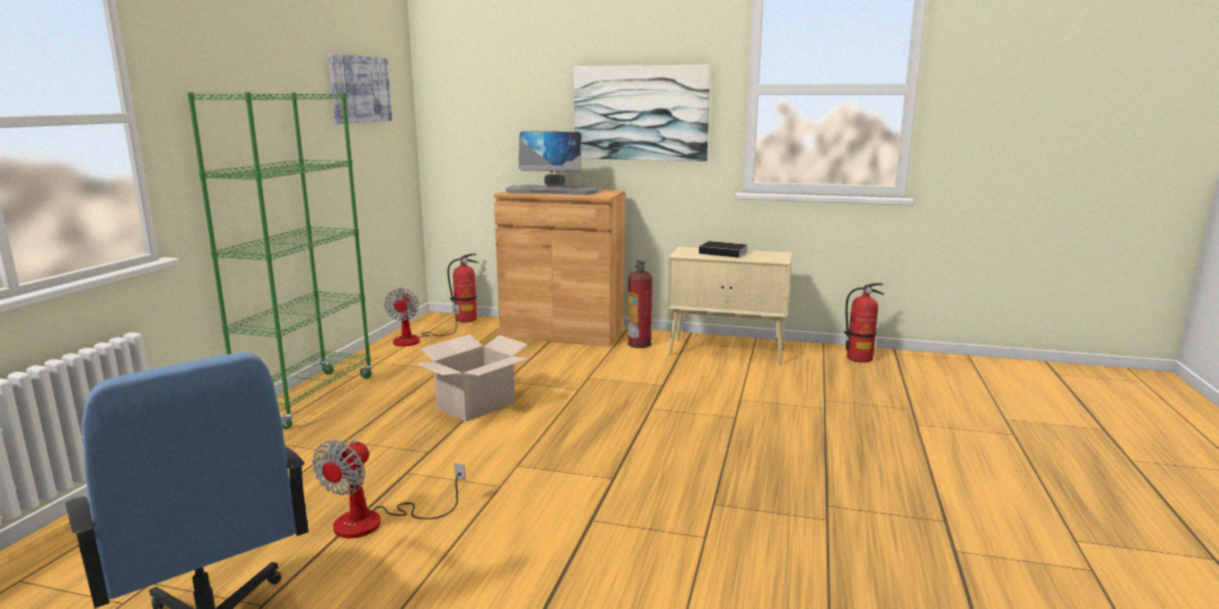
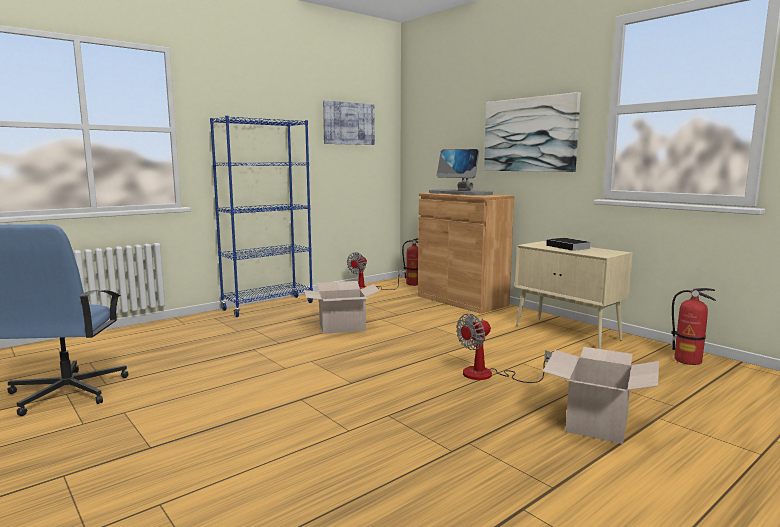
camera: 35 degrees right, 5 degrees down
(309, 399) = (268, 306): green bookcase -> blue bookcase
(376, 522) = (202, 366): fan -> fan (488, 375)
(640, 344) = (505, 316): fire extinguisher -> none
(887, 445) = (598, 423): none -> cardboard box

